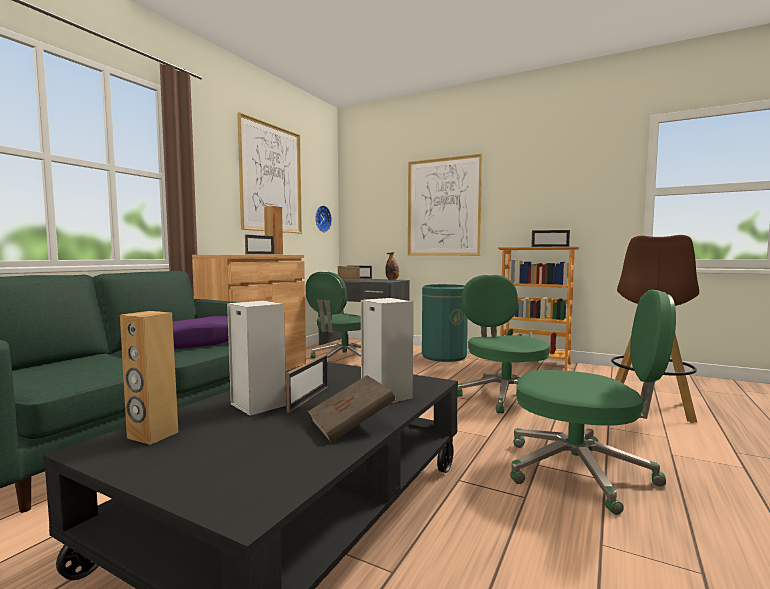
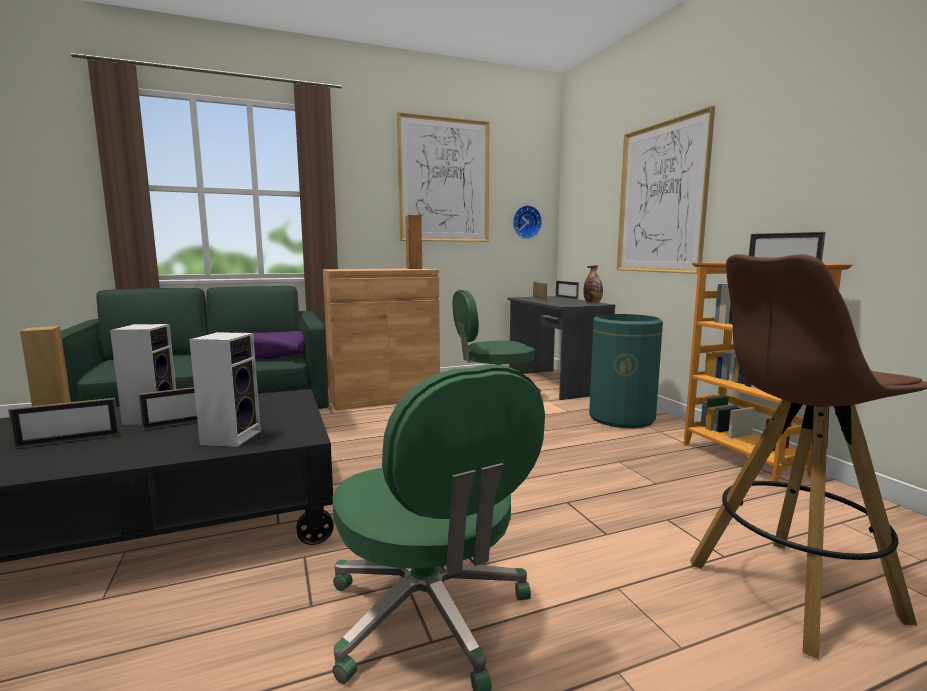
camera: 40 degrees right, 5 degrees up
(260, 254) = (382, 269): picture frame -> picture frame (69, 441)
(351, 426) = (127, 454): brown book -> none
(503, 396) = (572, 490): green office chair -> none

